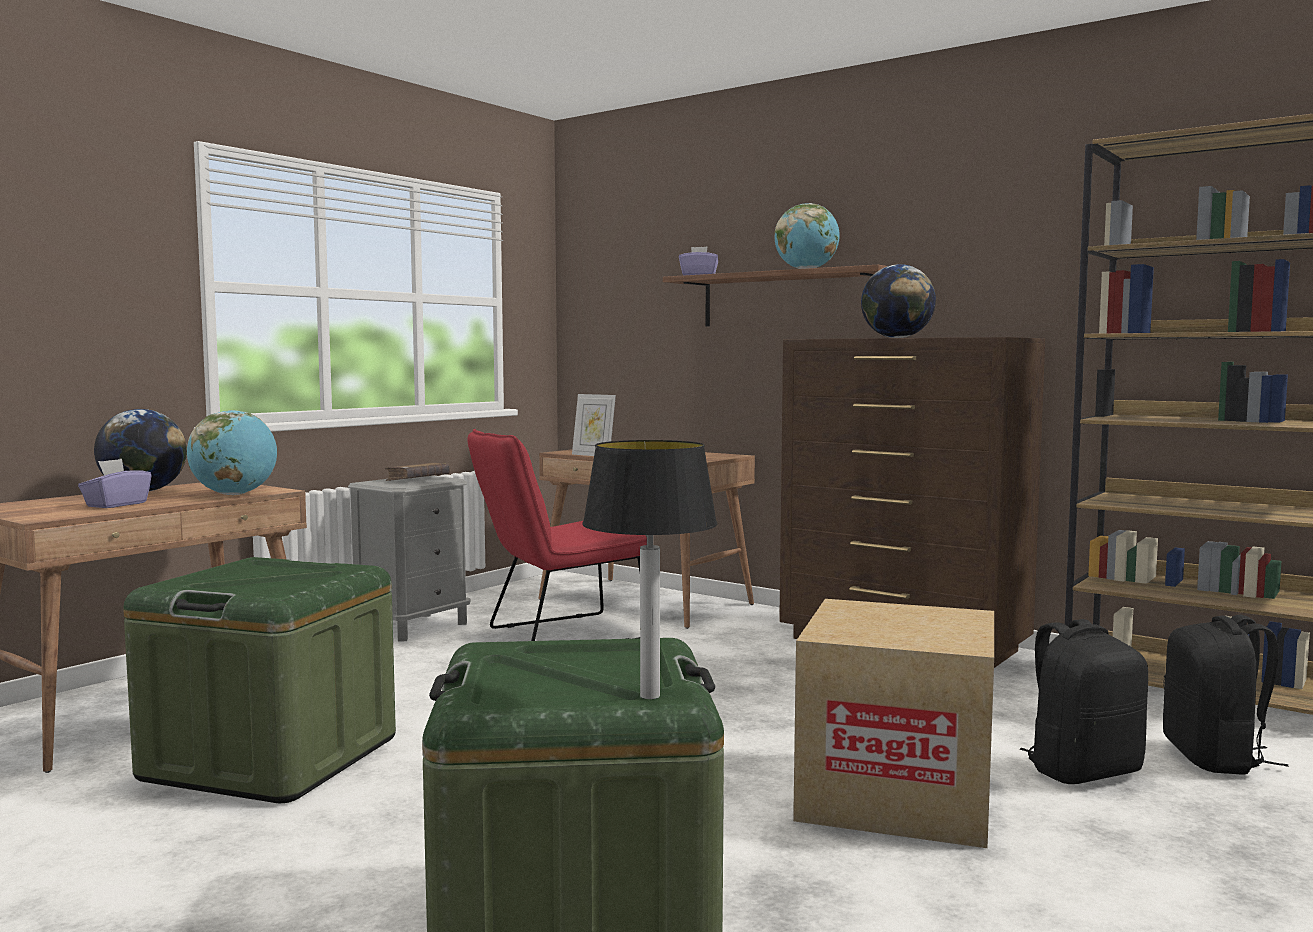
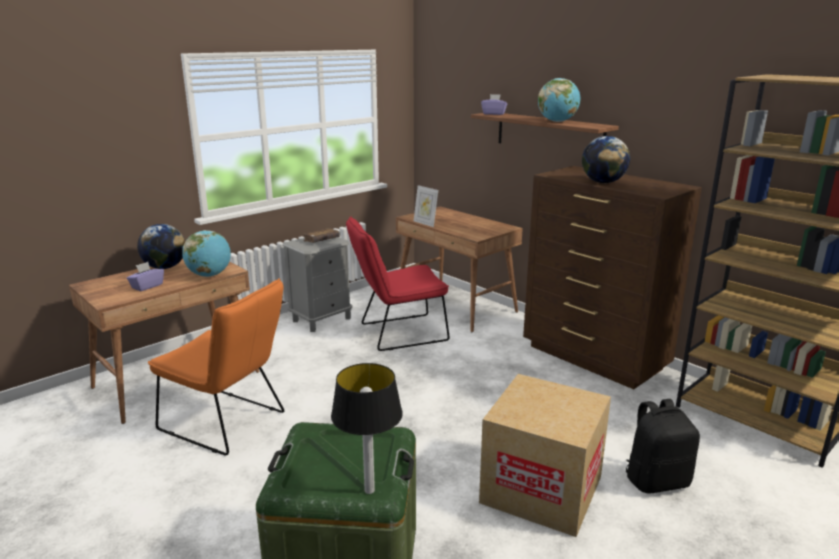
camera: 10 degrees right, 15 degrees up
(271, 758) = (228, 423): green storage box -> orange chair
(1215, 759) = (741, 479): black backpack -> none

